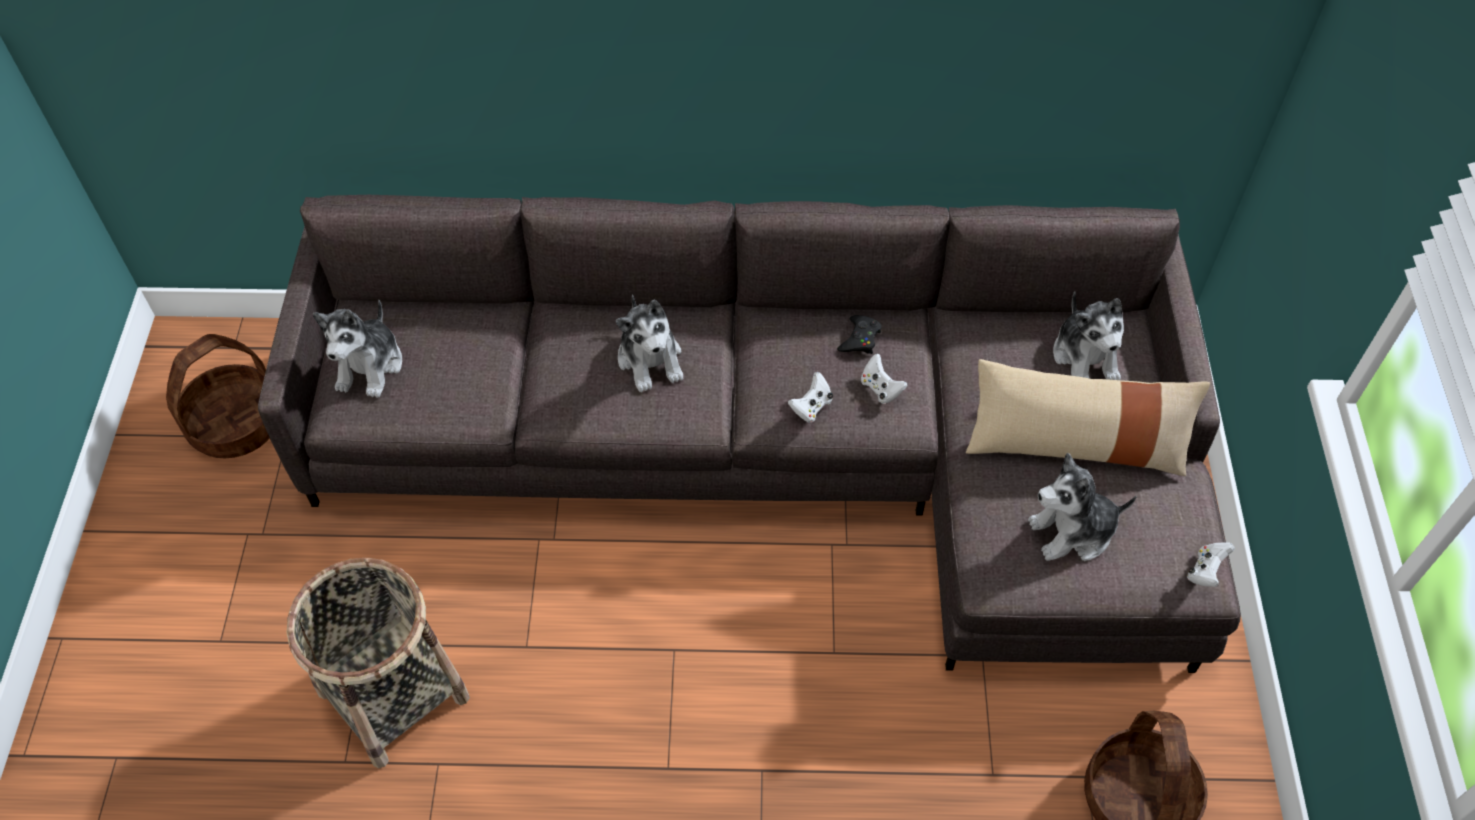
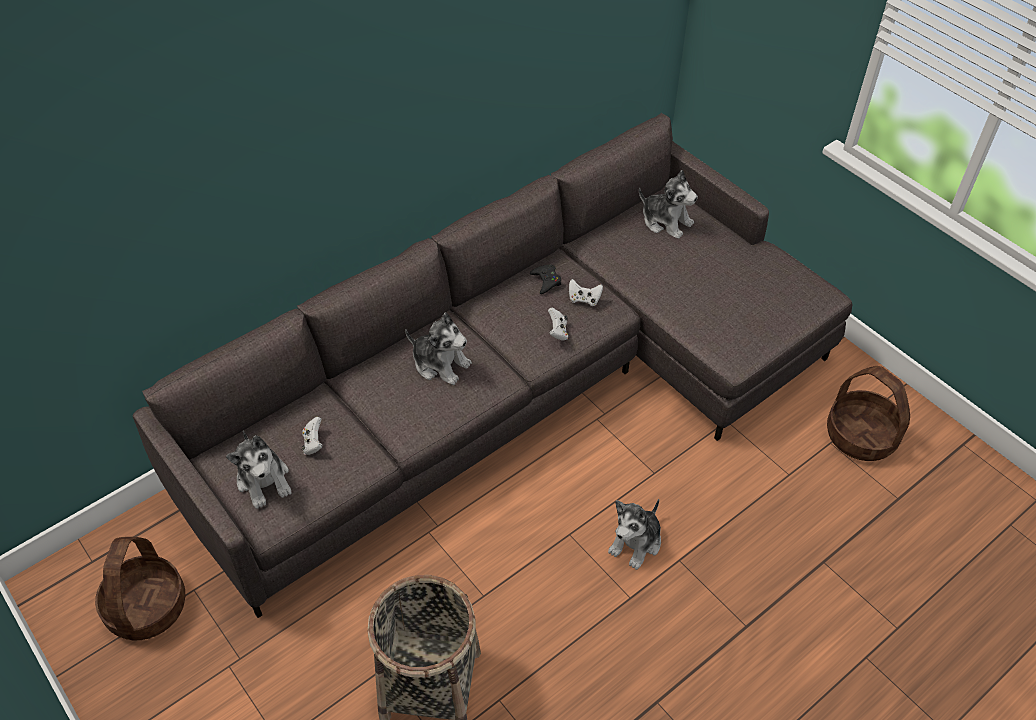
camera: 40 degrees left, 5 degrees down
(1073, 532) = (748, 309): plush toy -> plush toy (636, 542)
(1075, 444) = (705, 266): beige pillow -> none
(1205, 571) = (823, 287): white game controller -> white game controller (313, 443)

